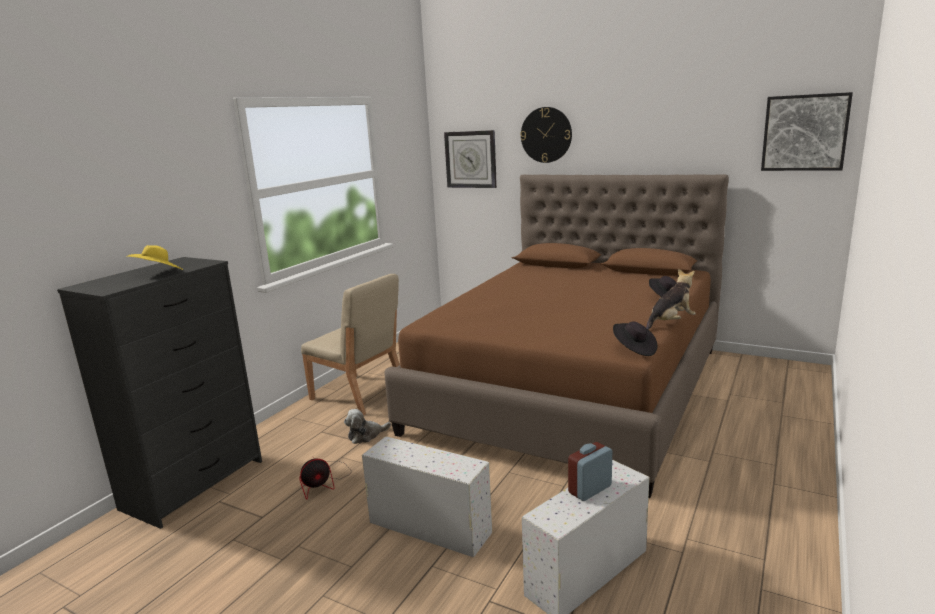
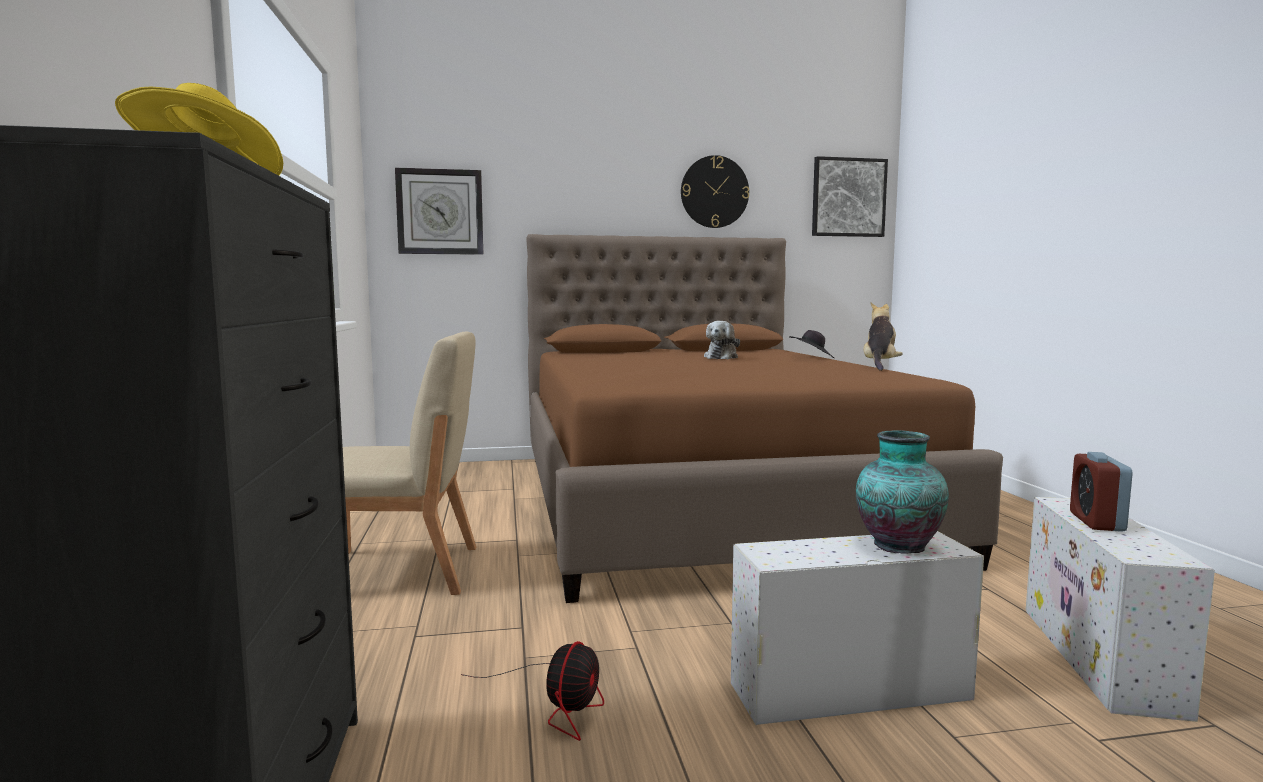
camera: 40 degrees left, 10 degrees down
(366, 435) = (515, 616): plush toy -> plush toy (722, 357)
(445, 463) = (896, 545): none -> vase
(546, 135) = (561, 182): wall clock -> wall clock (714, 192)
(634, 349) = (922, 378): black hat -> none

